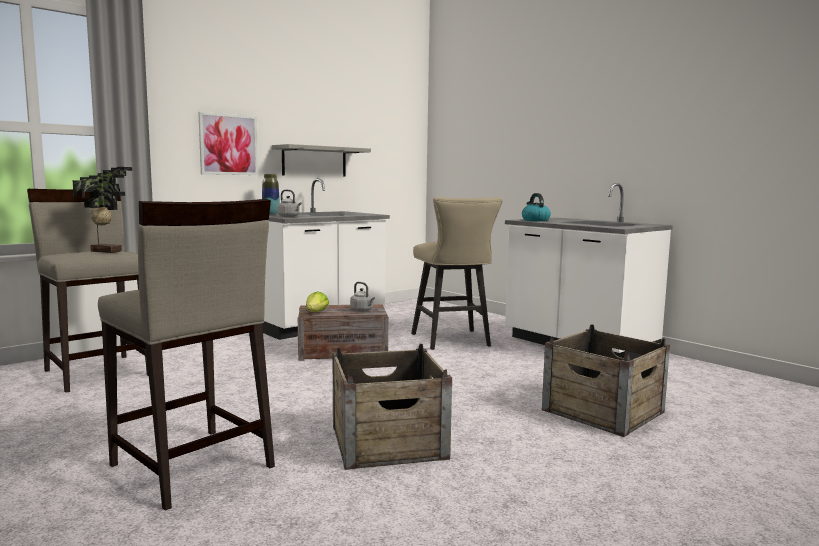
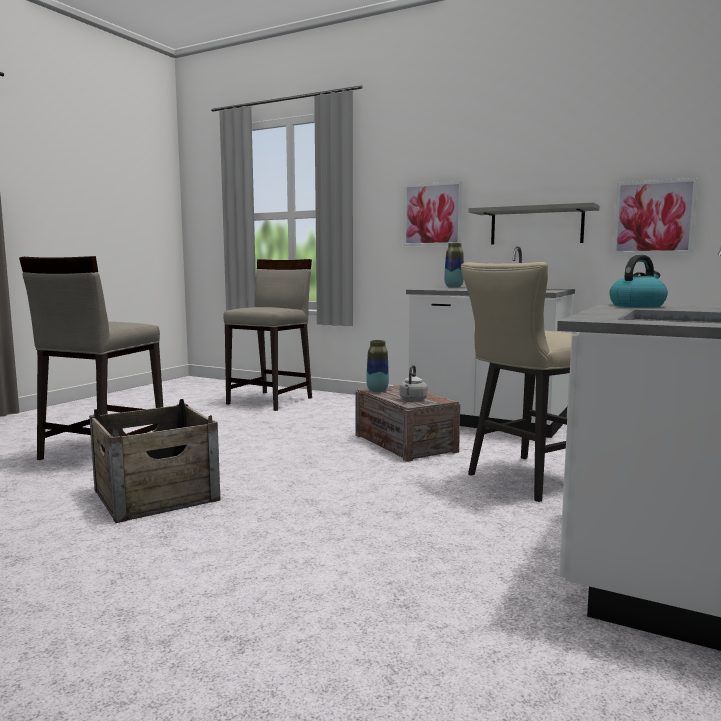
camera: 70 degrees right, 0 degrees up
(107, 251) = (272, 307): potted plant -> none
(289, 216) = (434, 288): grey kettle -> none
(316, 313) = (377, 391): lettuce -> vase
(381, 160) = (653, 217): none -> picture
(603, 411) = (301, 600): crate -> none

